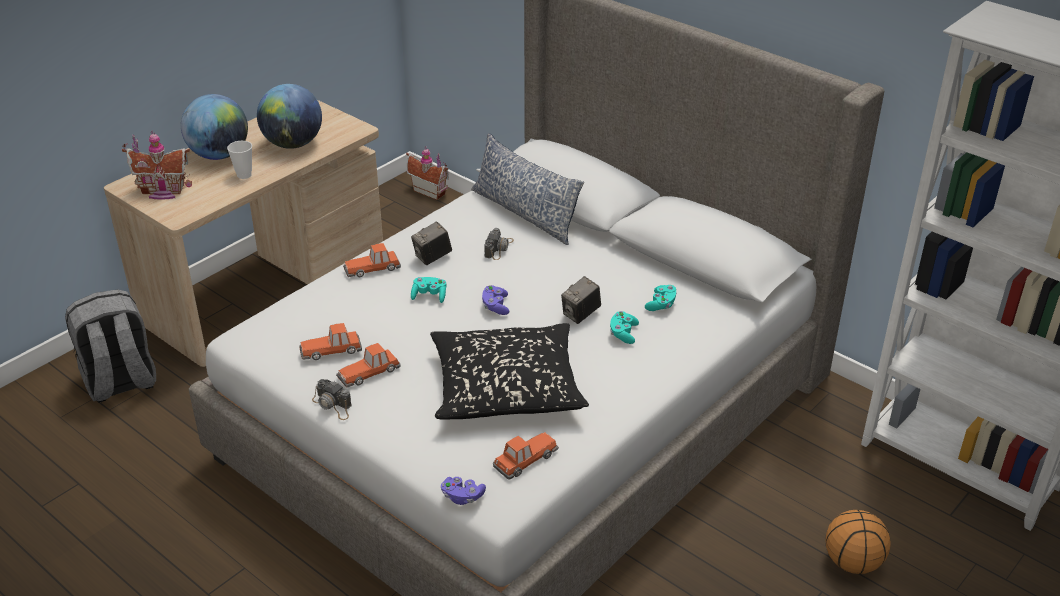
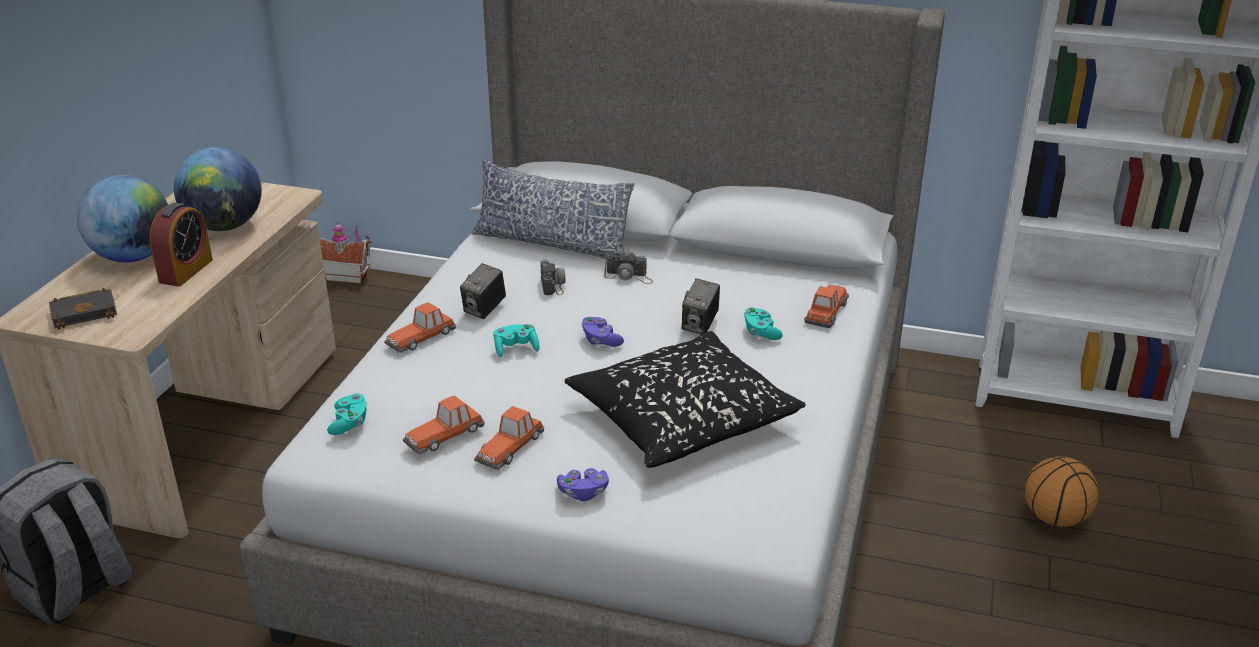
camera: 25 degrees left, 5 degrees down
(163, 192) = (86, 312): toy house -> black book
(244, 175) = (186, 271): cup -> alarm clock
(333, 405) = (494, 495): camera -> camera (629, 276)
(462, 497) = (733, 547): purple game controller -> purple game controller (583, 493)
(525, 460) = (769, 485): toy car -> toy car (826, 311)
(661, 304) = (774, 295): turquoise game controller -> turquoise game controller (349, 423)

